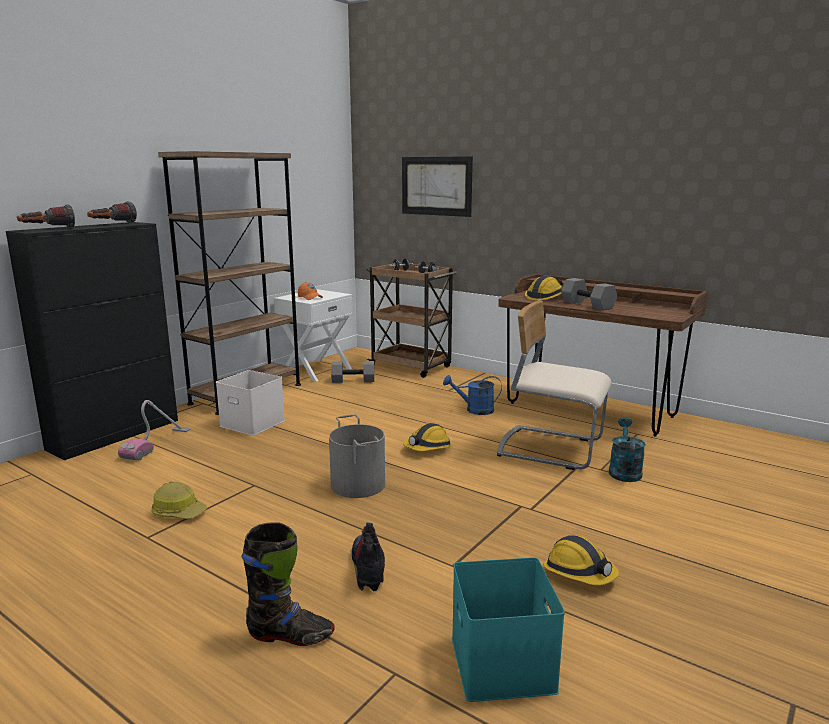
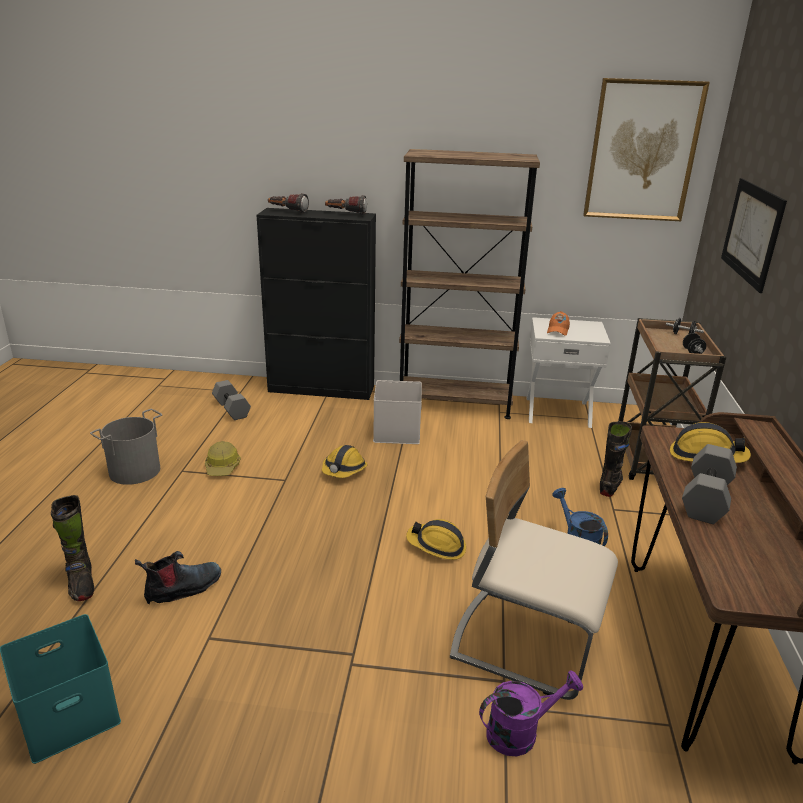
camera: 60 degrees right, 10 degrees up
(157, 444) = (320, 411): vacuum cleaner -> none
(315, 149) = (642, 151): none -> picture
(353, 380) = (559, 441): grey dumbbell -> grey dumbbell (232, 409)
(359, 484) = (324, 531): grey bucket -> grey bucket (135, 471)
(423, 383) = (610, 485): none -> black boot
(550, 448) = (525, 642): beige chair -> beige chair turned 60 degrees counterclockwise
(579, 573) = (234, 737): hard hat -> hard hat (344, 470)
(624, 471) = (520, 732): turquoise watering can -> purple watering can

